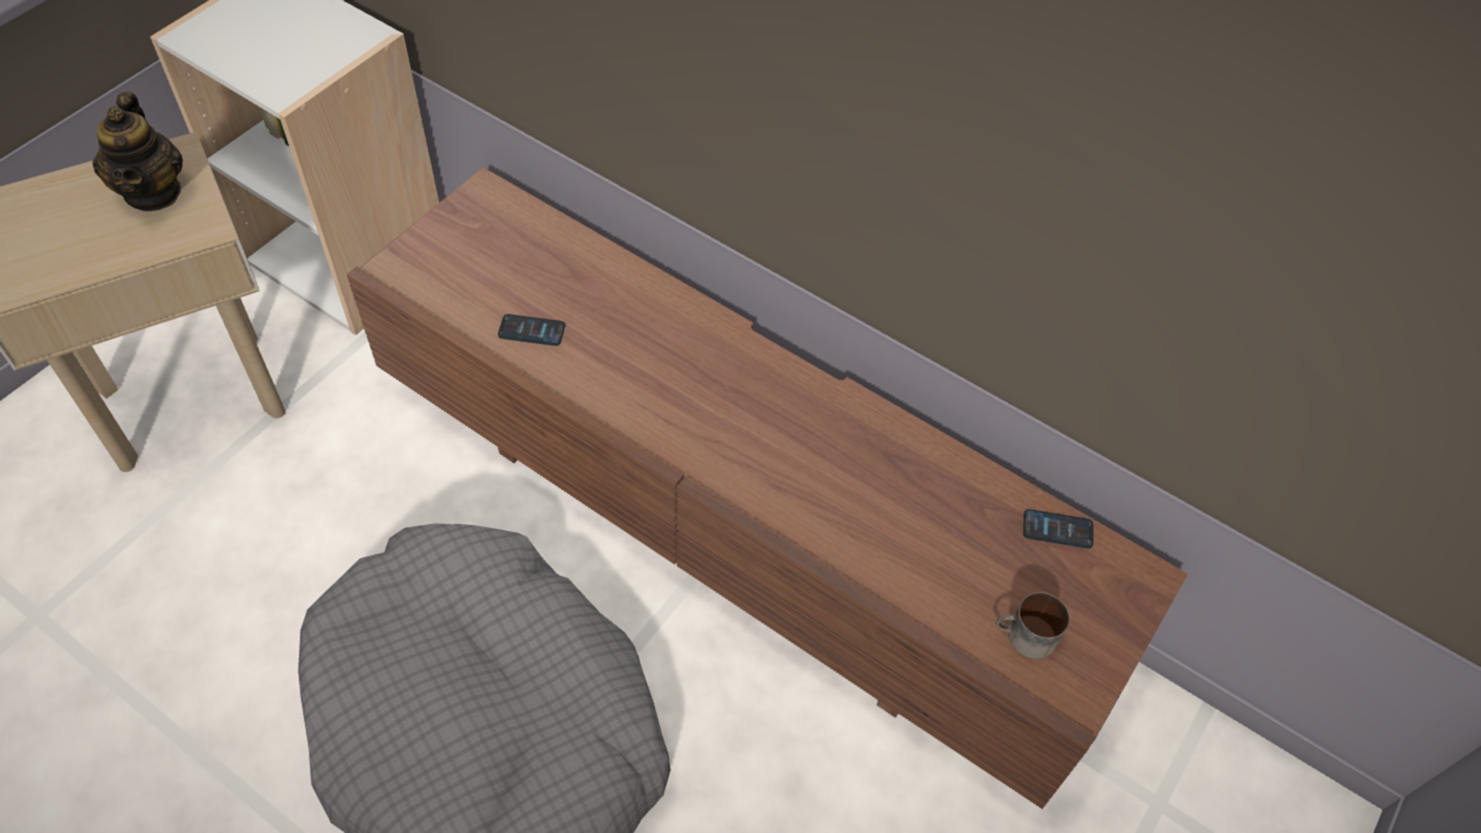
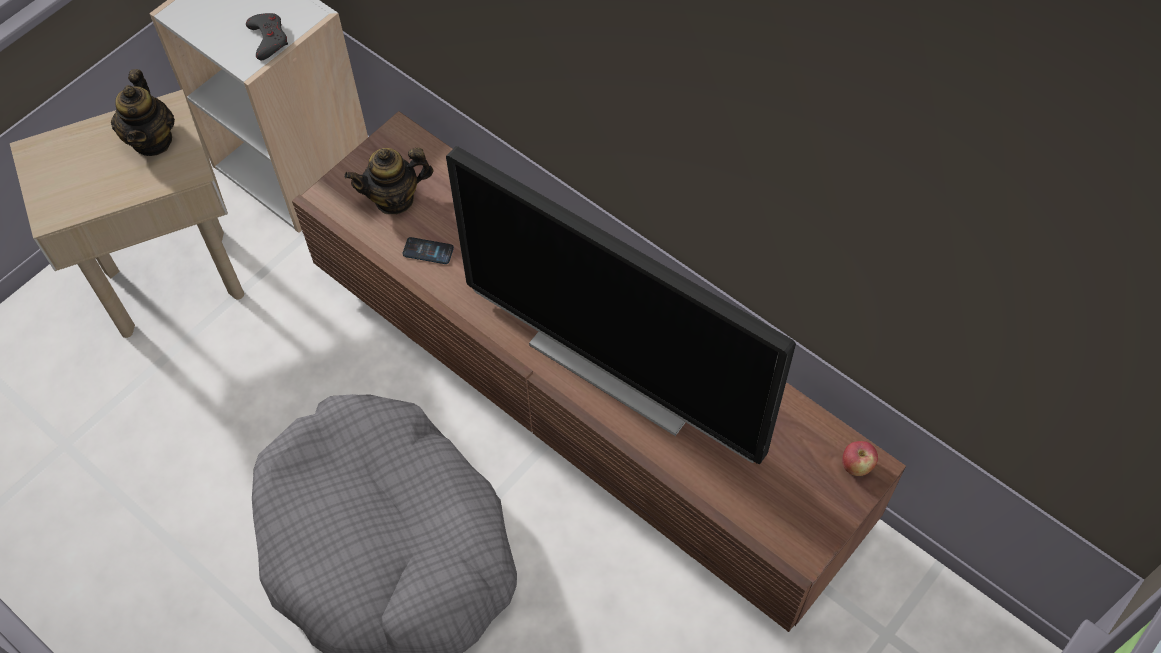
camera: 10 degrees right, 5 degrees up
(311, 63) = (268, 39): none -> grey game controller
(483, 269) = (394, 199): none -> teapot
(794, 468) = (616, 369): none -> television
(1025, 637) = (772, 507): mug -> none
(1057, 529) = (811, 426): phone -> none
(1125, 577) = (856, 466): none -> apple

